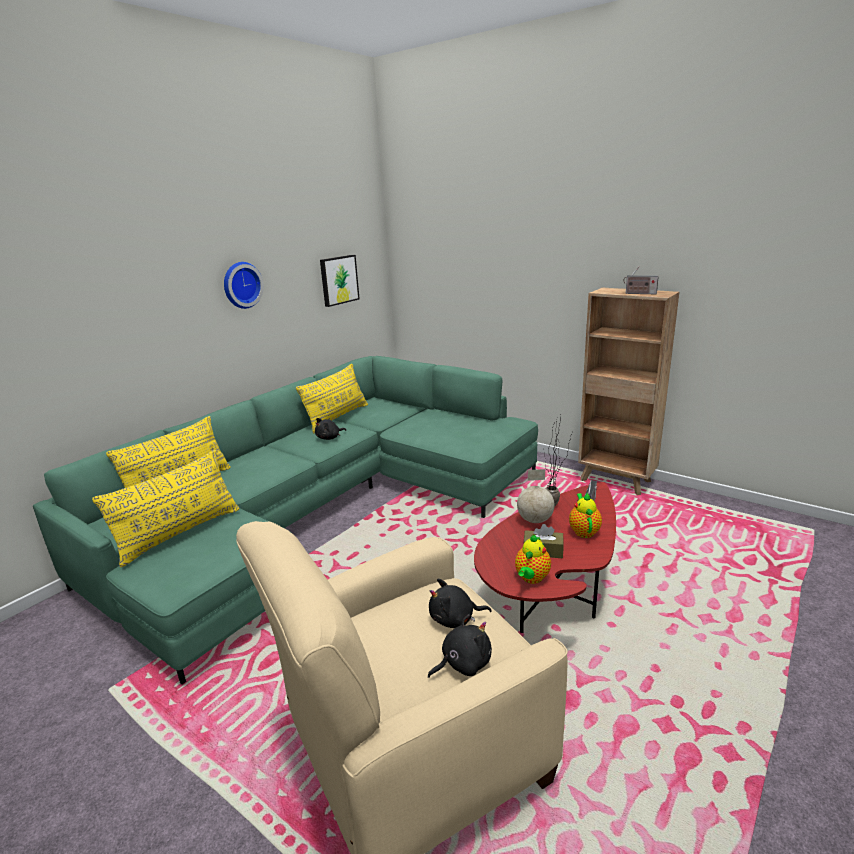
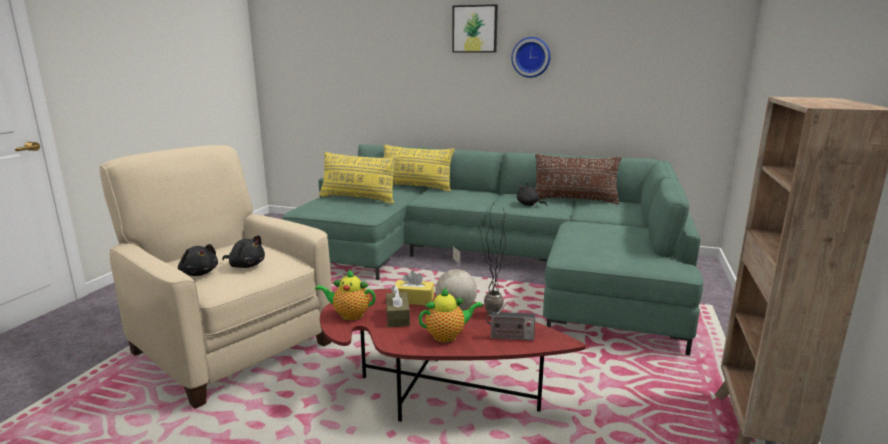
camera: 70 degrees right, 5 degrees down
(337, 417) = (574, 200): yellow pillow -> brown pillow
(338, 280) = (653, 71): picture -> picture (475, 29)
(455, 619) = (246, 265): black plush toy -> black plush toy turned 135 degrees clockwise
(509, 538) = (413, 300): none -> yellow tissue box
(639, 293) = (815, 102): radio -> none

